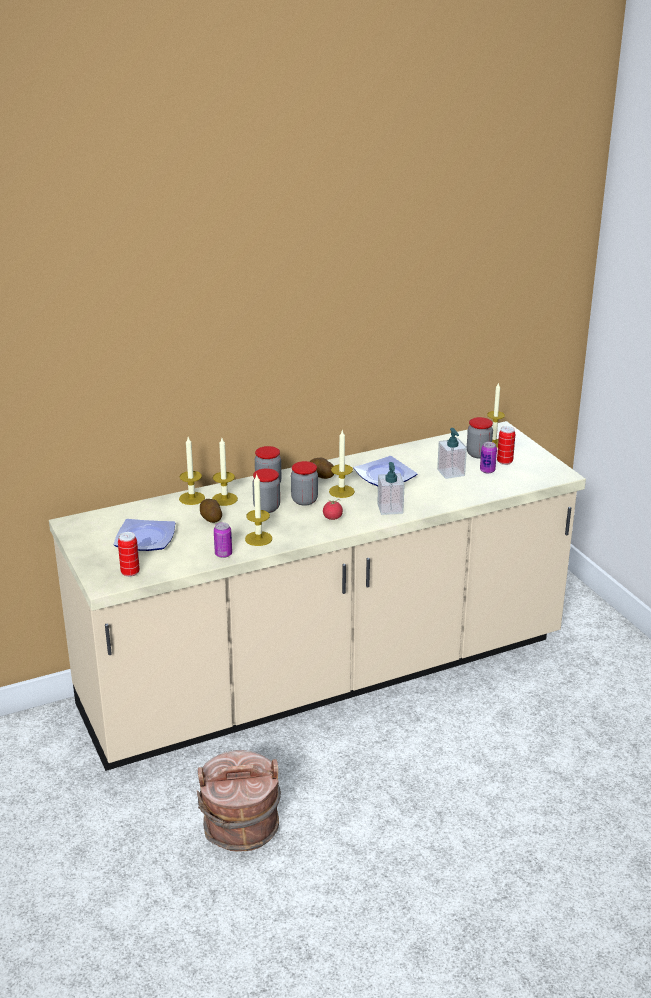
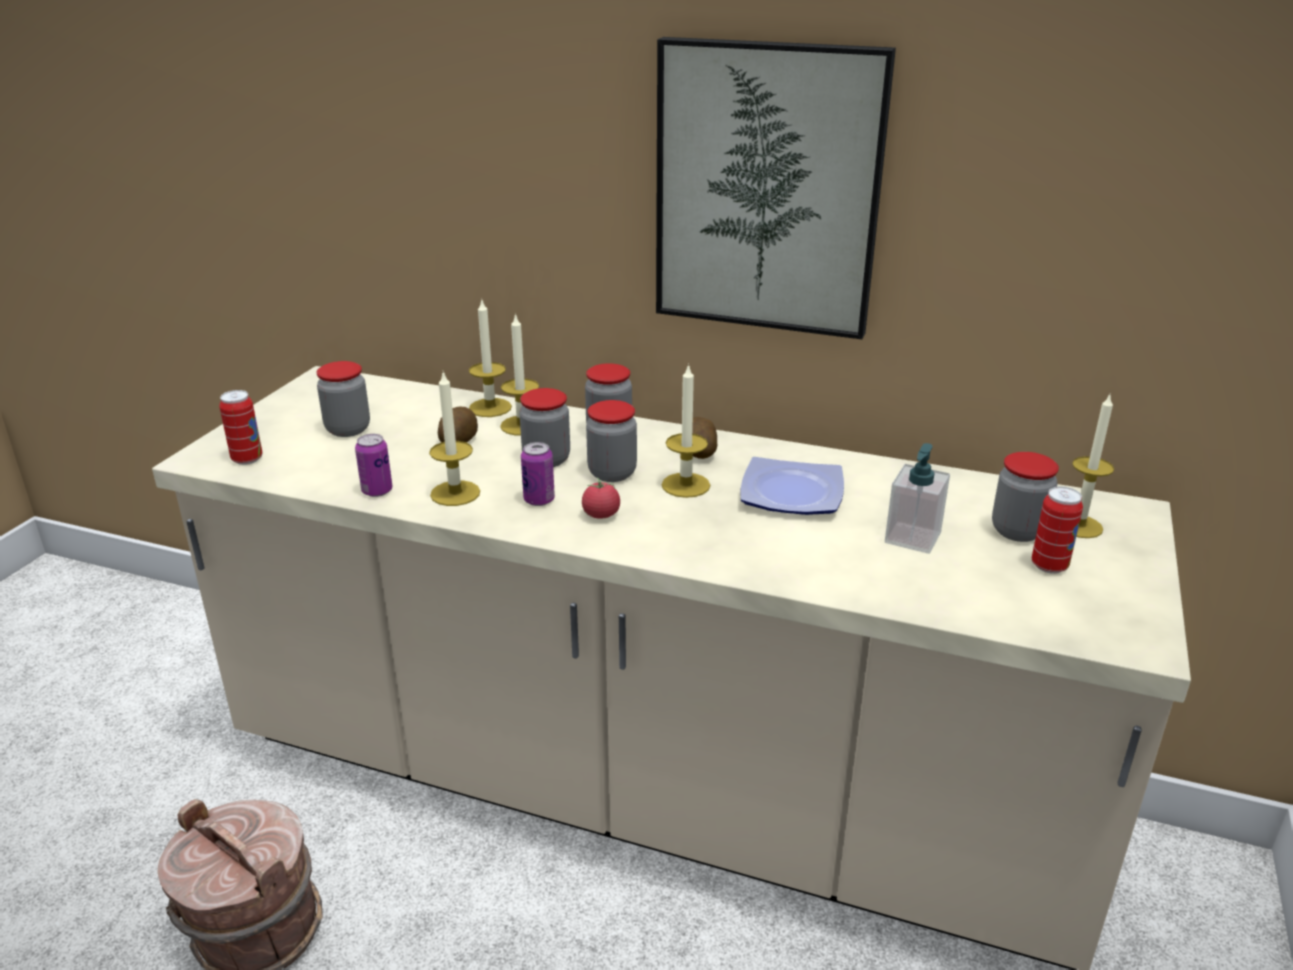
camera: 45 degrees right, 0 degrees up
(146, 538) = (348, 429): plate -> jar
(323, 333) = (767, 189): none -> picture
(390, 508) = (707, 544): soap dispenser -> none
(487, 470) = (988, 565): can -> can (539, 500)

